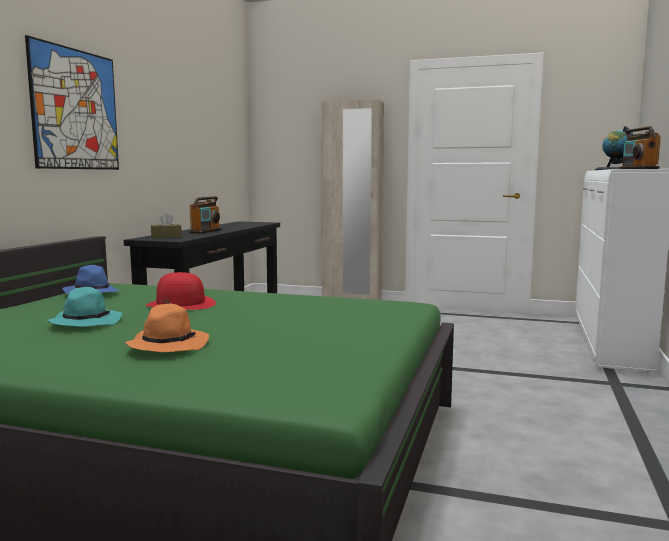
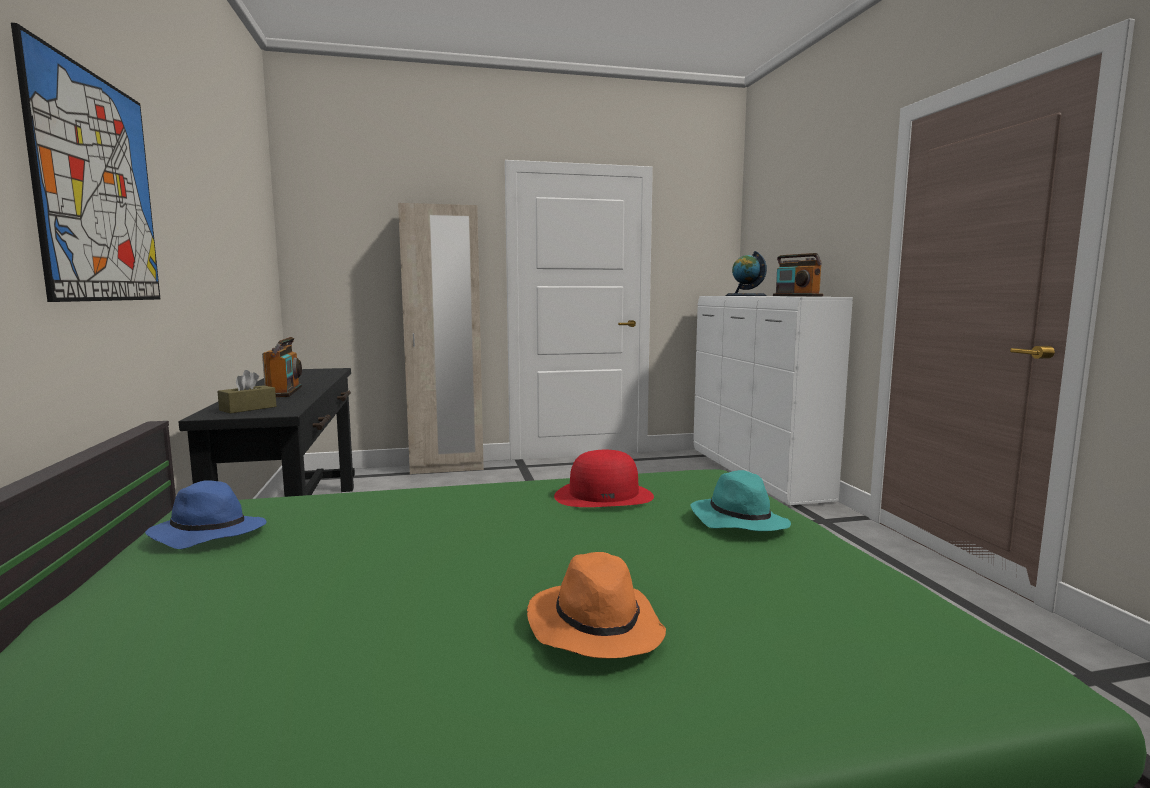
camera: 30 degrees left, 0 degrees up
(85, 322) = (329, 608): turquoise hat -> turquoise hat (738, 521)
(181, 304) = (423, 529): red hat -> red hat (604, 495)

